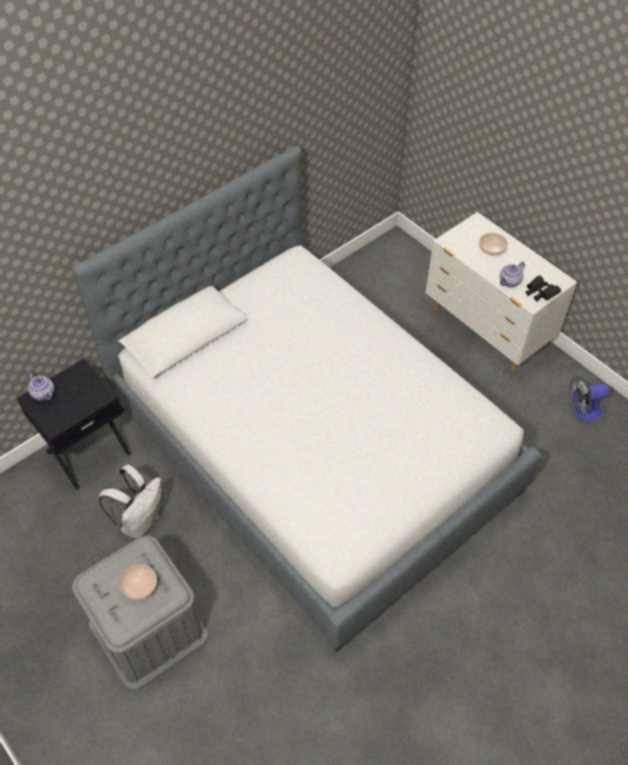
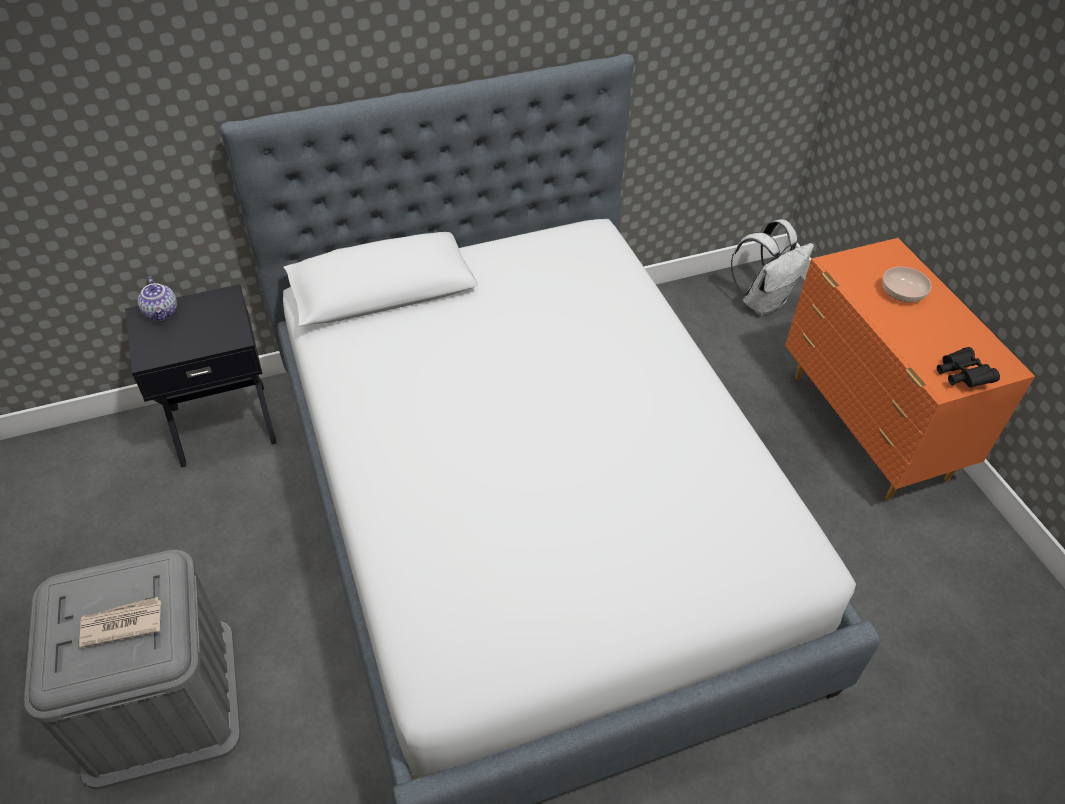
camera: 20 degrees right, 5 degrees down
(139, 586) = (121, 624): bowl -> newspaper
(140, 520) = (238, 537): white backpack -> white backpack (763, 302)
(487, 330) = (867, 428): white dresser -> orange dresser
(509, 282) = (915, 346): teapot -> none
(582, 411) = (988, 598): fan -> none

